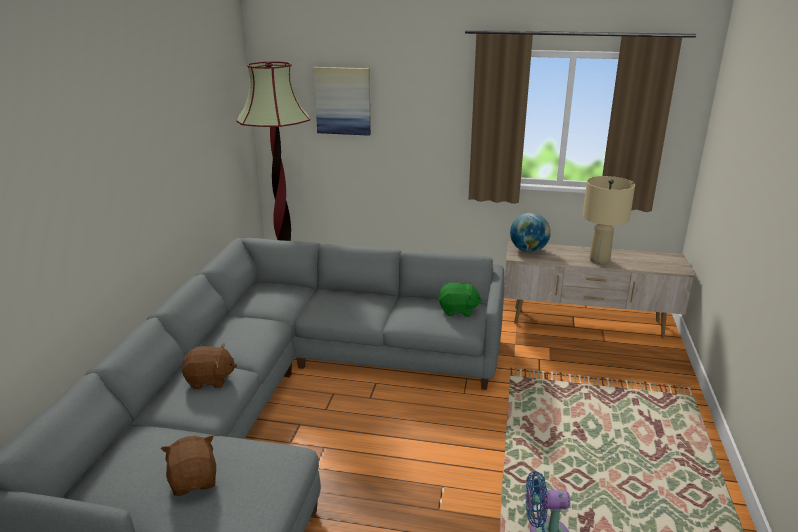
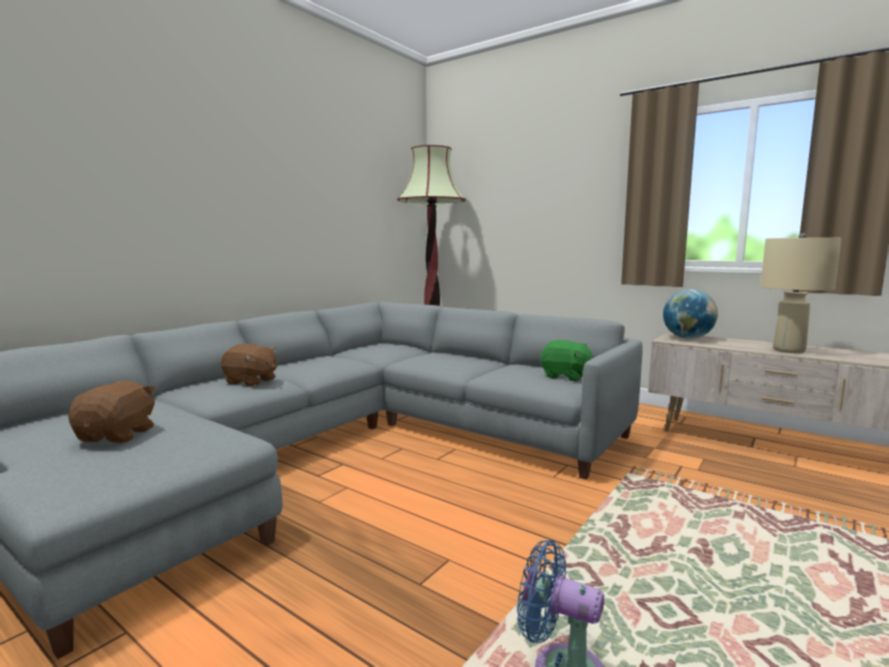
camera: 25 degrees right, 15 degrees down
(343, 101) = (501, 189): picture -> none

